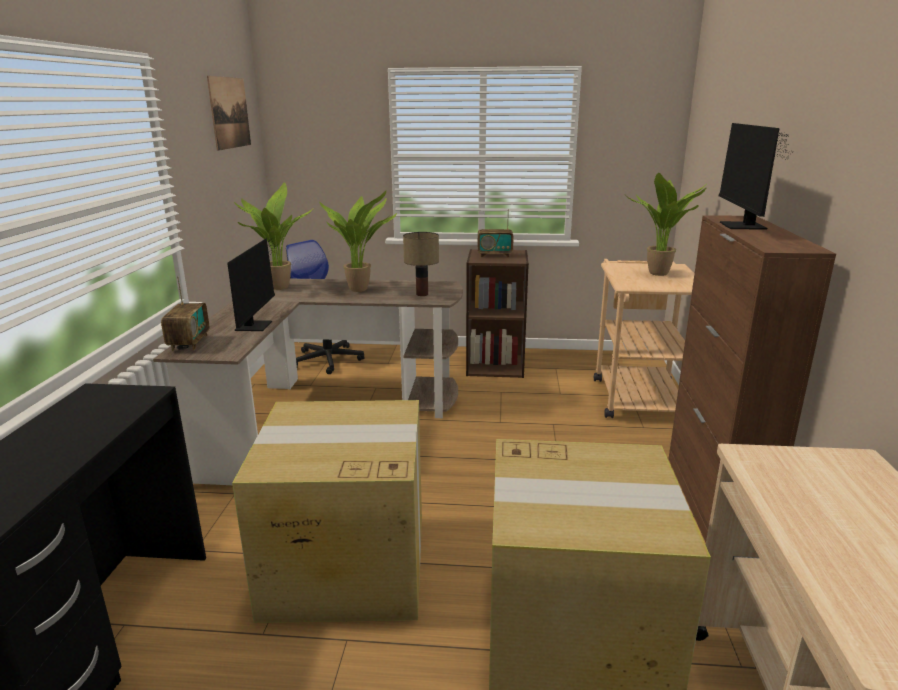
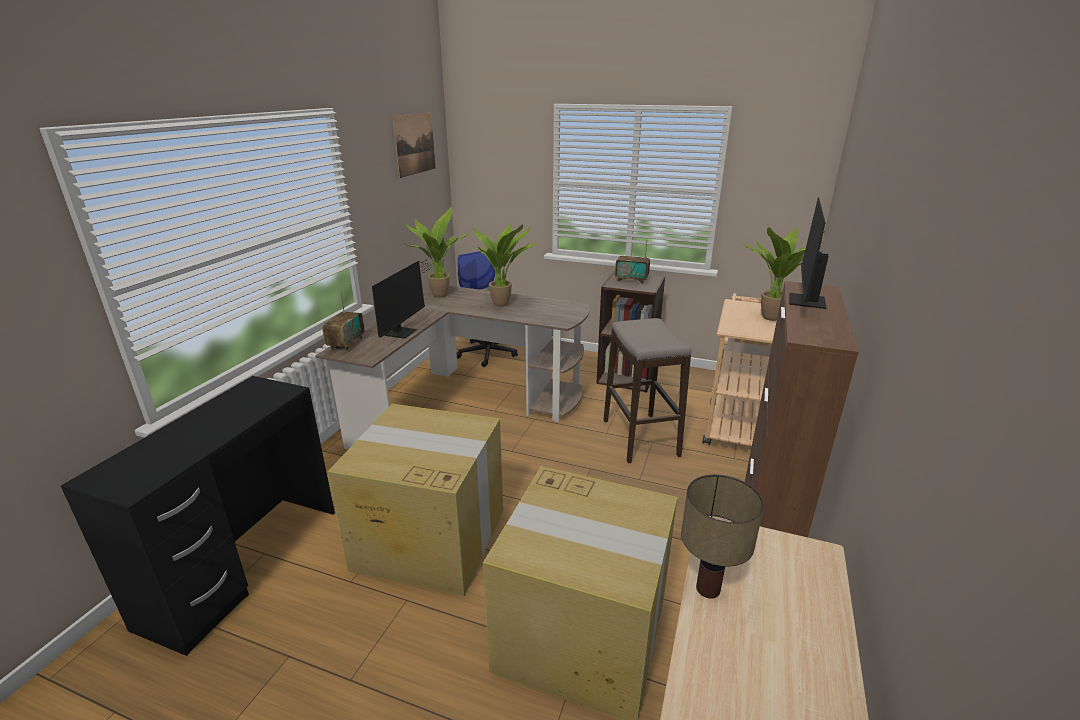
camera: 15 degrees right, 5 degrees up
(423, 294) = (551, 314): table lamp -> table lamp (709, 589)
(539, 421) = (640, 438): none -> stool

